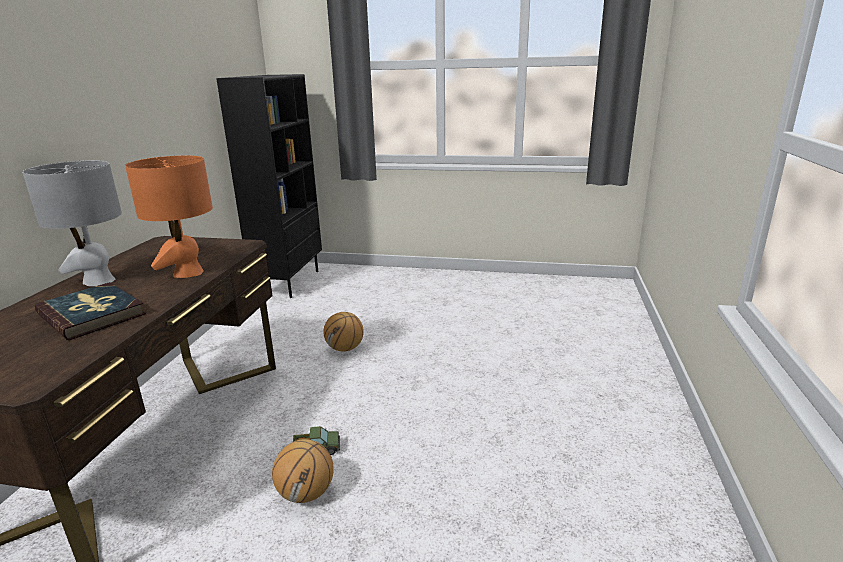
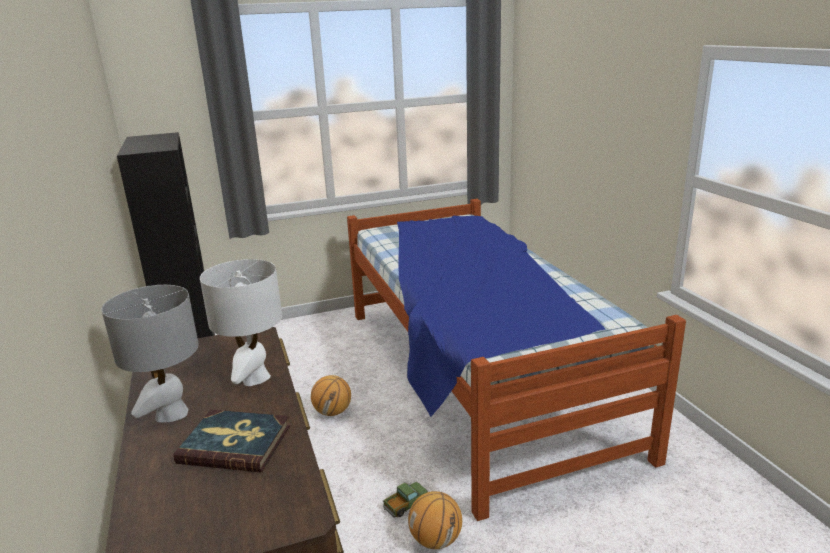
camera: 30 degrees left, 0 degrees up
(188, 273) = (255, 378): orange table lamp -> white table lamp
(503, 358) = (475, 376): none -> bed

